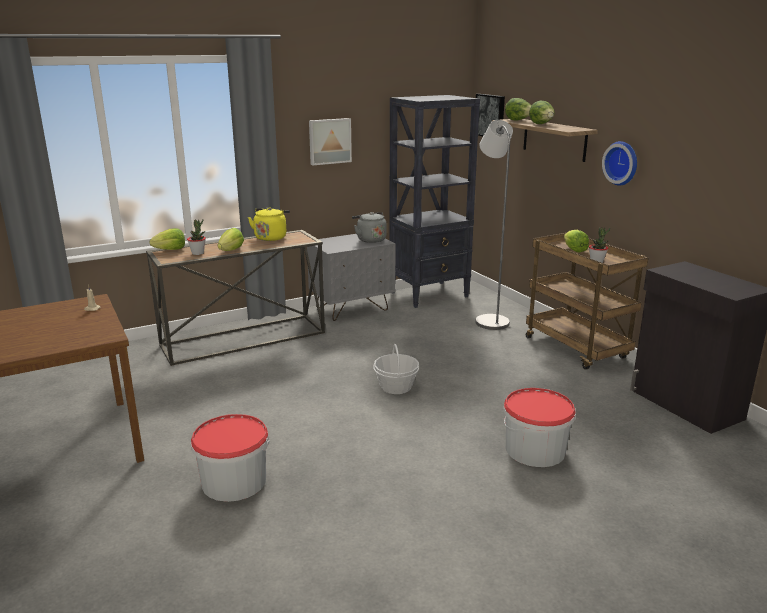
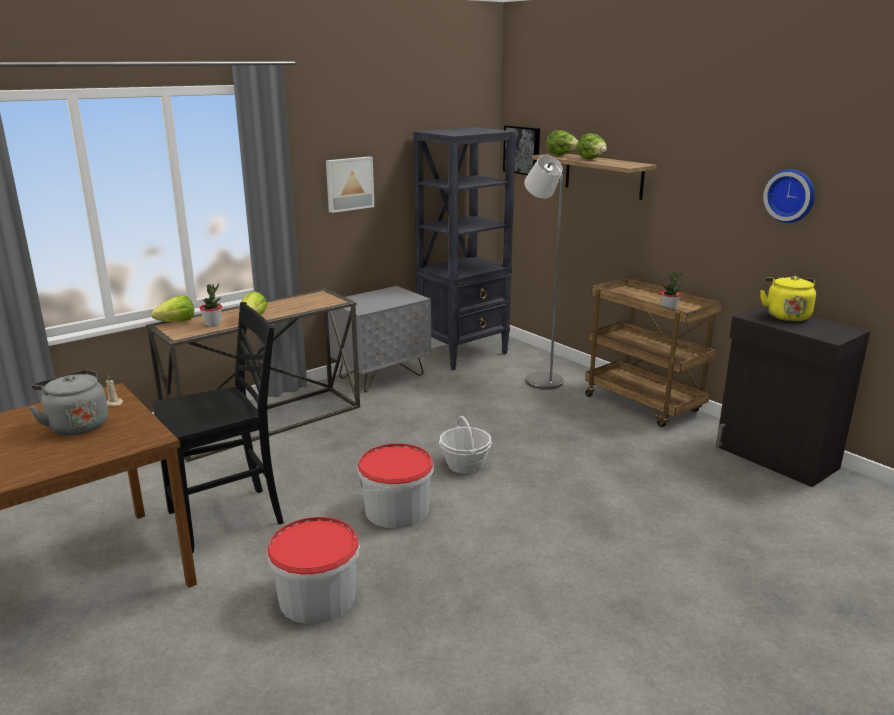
camera: 10 degrees left, 0 degrees up
(187, 412) = (229, 518): none -> black chair
(271, 237) = (293, 300): yellow kettle -> yellow kettle (786, 316)
(370, 239) = (400, 295): grey kettle -> grey kettle (76, 425)
(535, 449) = (642, 523): bucket -> bucket (397, 510)
(574, 250) = (638, 297): lettuce -> none
(622, 163) = (687, 200): wall clock -> wall clock (791, 195)

